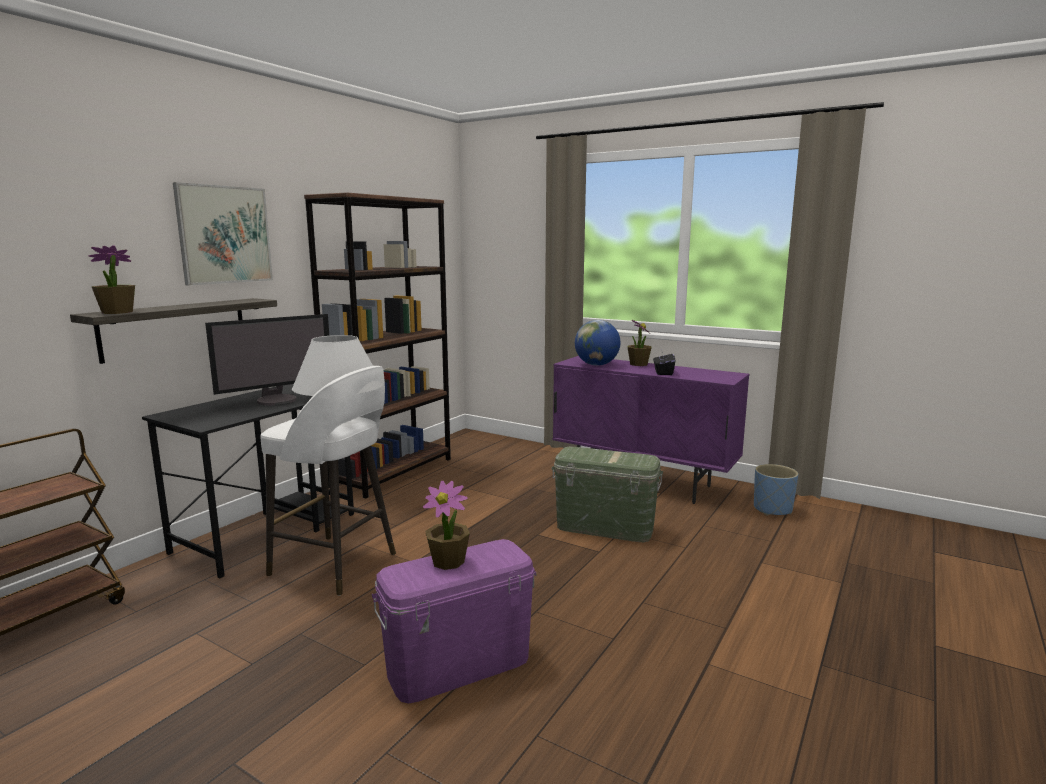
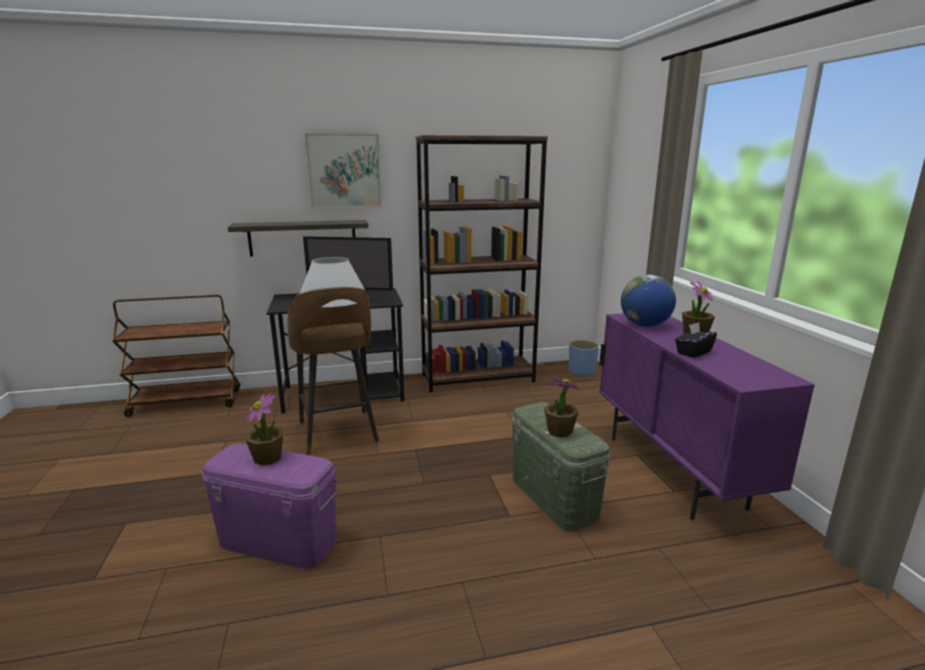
camera: 45 degrees right, 5 degrees up
(117, 312) = (251, 224): potted plant -> potted plant (559, 431)
(336, 565) = (338, 433): white stool -> brown stool
(772, 509) = (787, 577): blue planter -> blue planter (581, 372)

